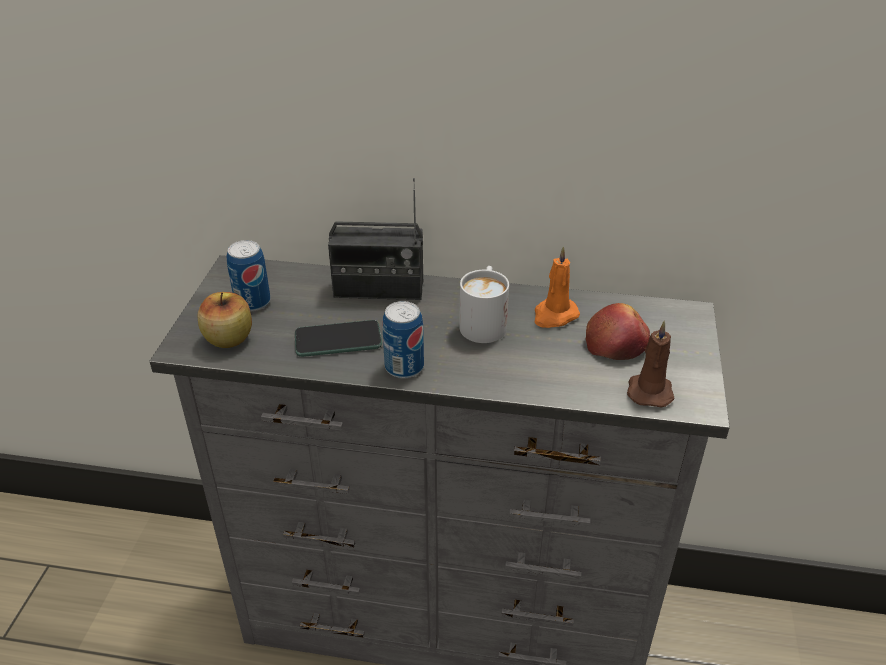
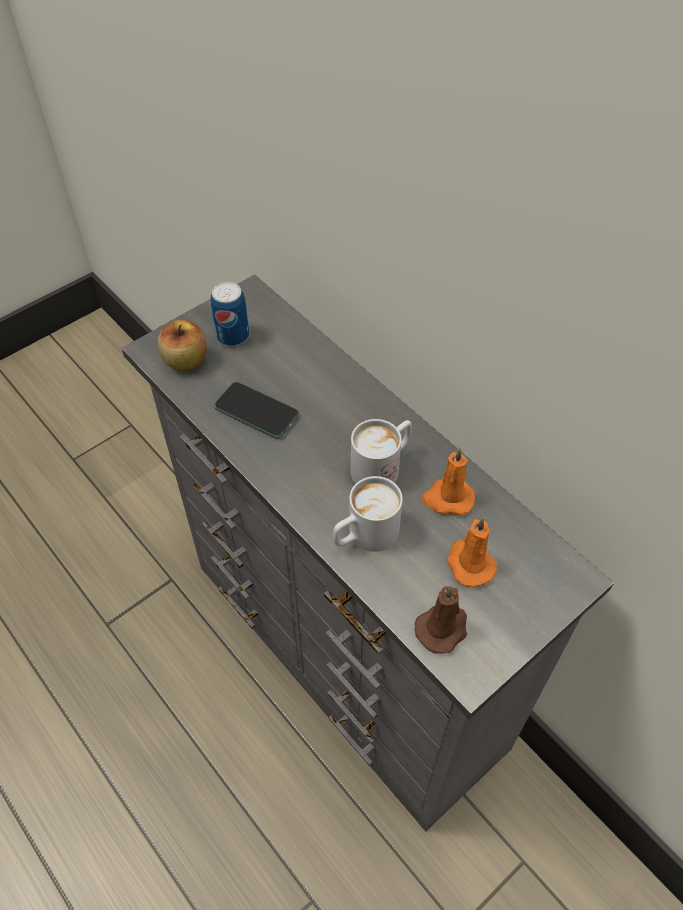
camera: 40 degrees right, 15 degrees up
(378, 289) = (334, 380): radio -> none
(404, 367) = (277, 469): can -> none
(526, 370) = (364, 536): none -> white mug
(616, 343) = (469, 563): apple -> orange candle

